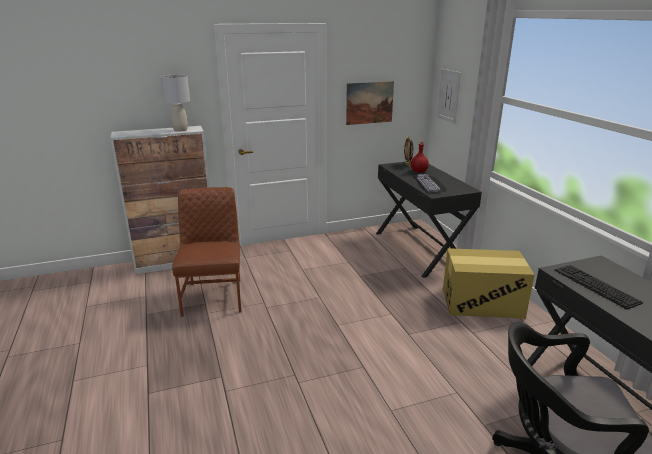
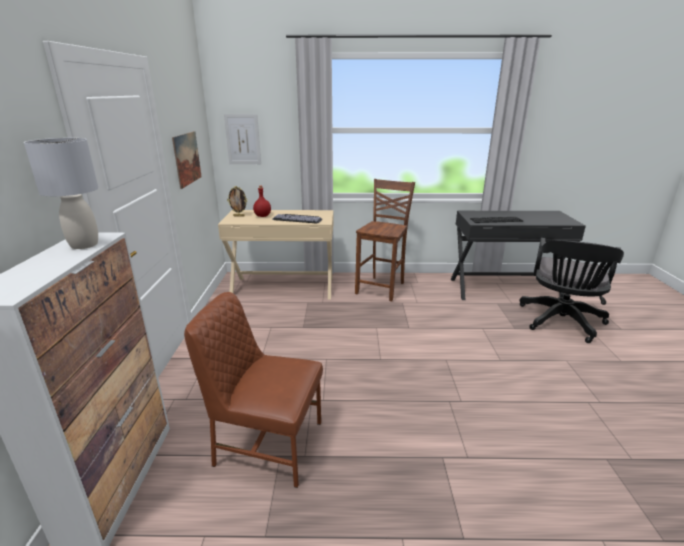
camera: 70 degrees left, 0 degrees up
(420, 249) = (283, 287): black desk -> beige desk
(482, 303) = (382, 288): cardboard box -> brown chair

